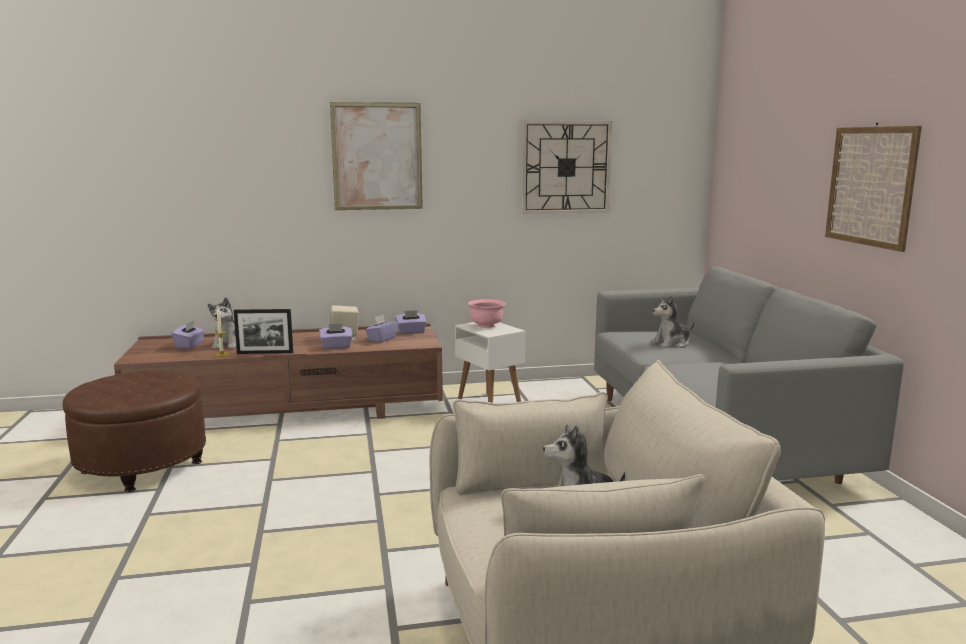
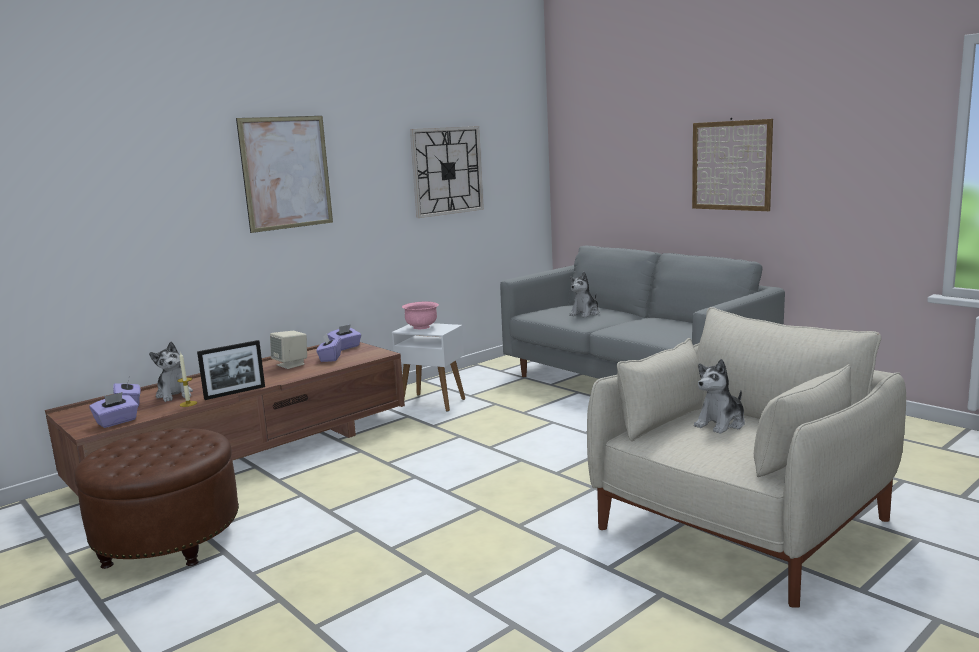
camera: 30 degrees left, 0 degrees up
(336, 347) = (299, 373): purple tissue box -> purple tissue box (117, 422)

